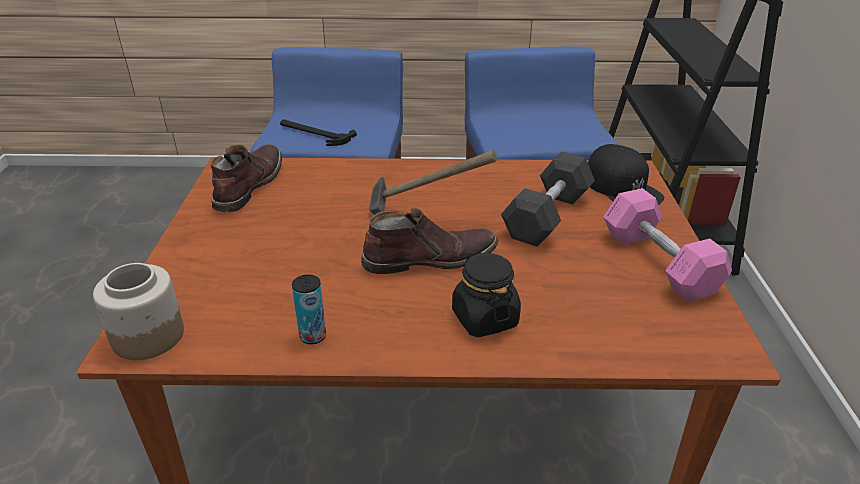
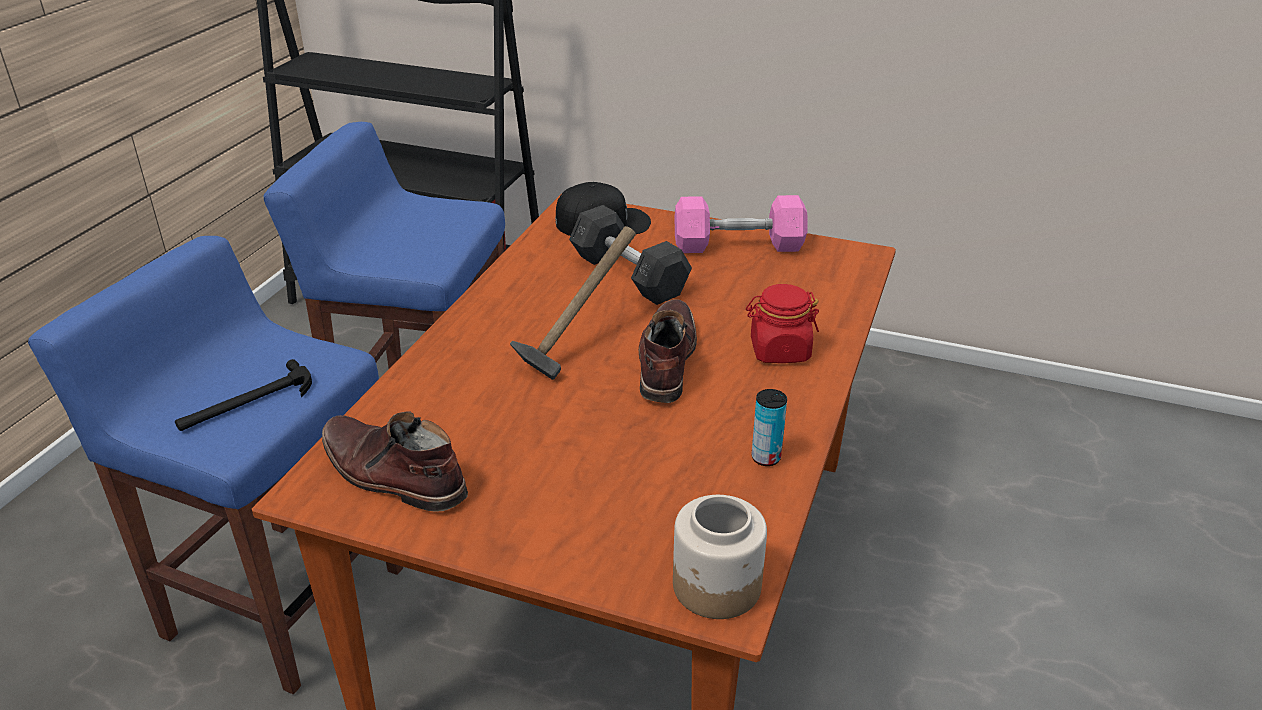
camera: 70 degrees left, 0 degrees up
(484, 318) = (779, 351): black jar -> red jar

